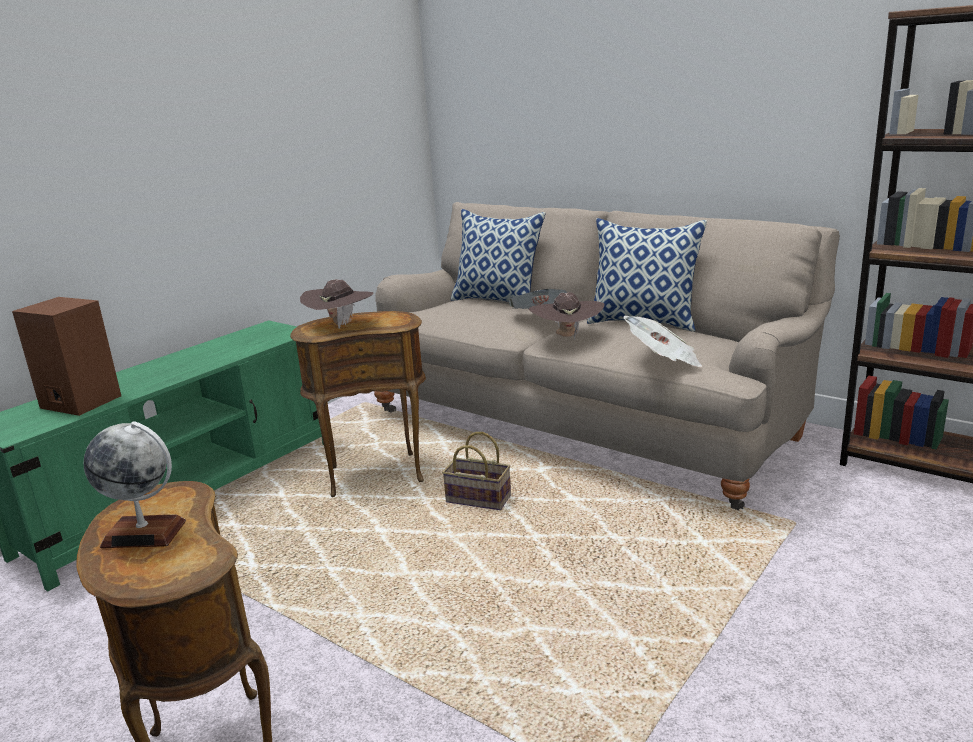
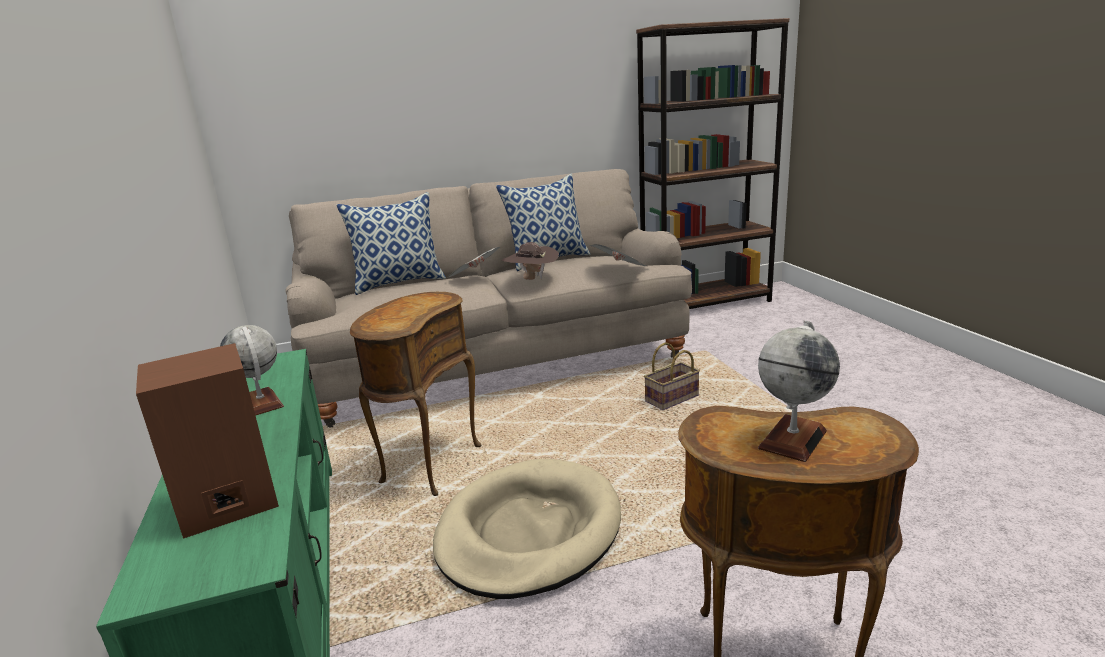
camera: 55 degrees left, 0 degrees up
(215, 356) = (261, 403): none -> globe
(314, 559) = (528, 532): none -> beige dog bed
(341, 325) = (398, 316): brown hat -> none
(476, 500) = (542, 432): basket -> basket (671, 400)

